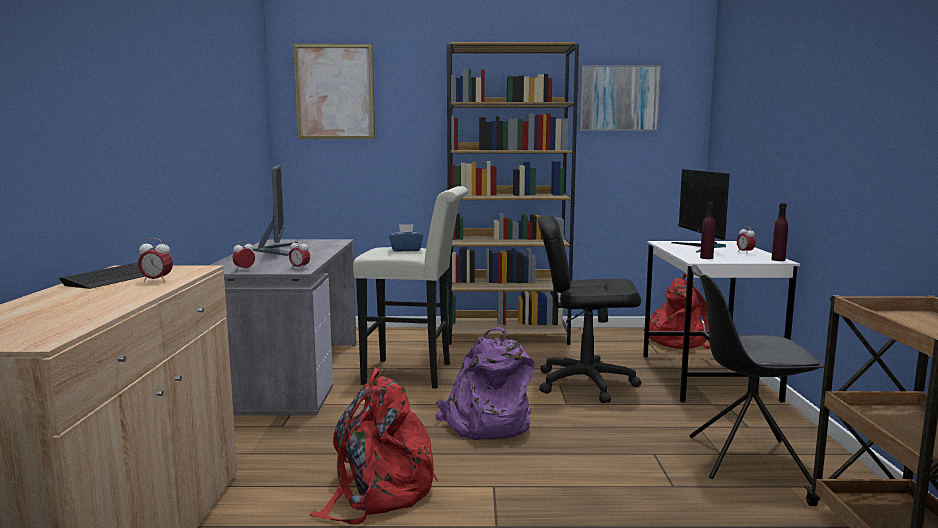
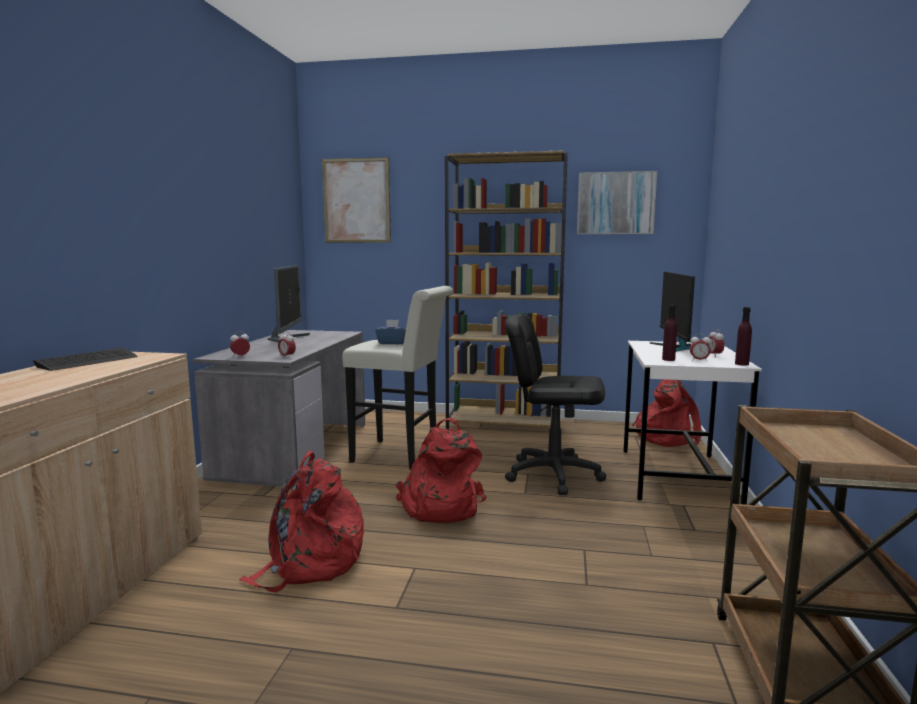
camera: 10 degrees right, 0 degrees up
(156, 281) = (112, 366): alarm clock -> alarm clock (699, 361)
(485, 424) = (439, 507): purple backpack -> red backpack
(744, 459) = (673, 563): black chair -> none

